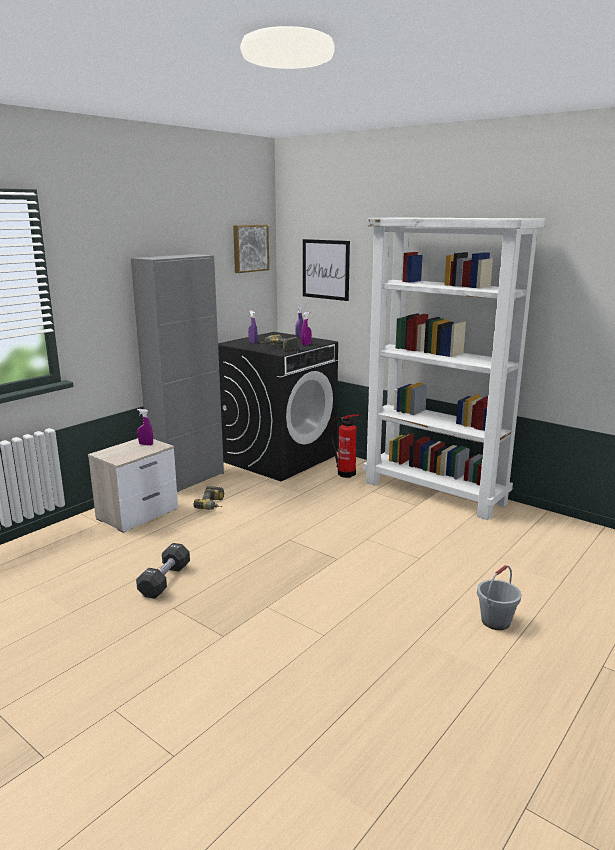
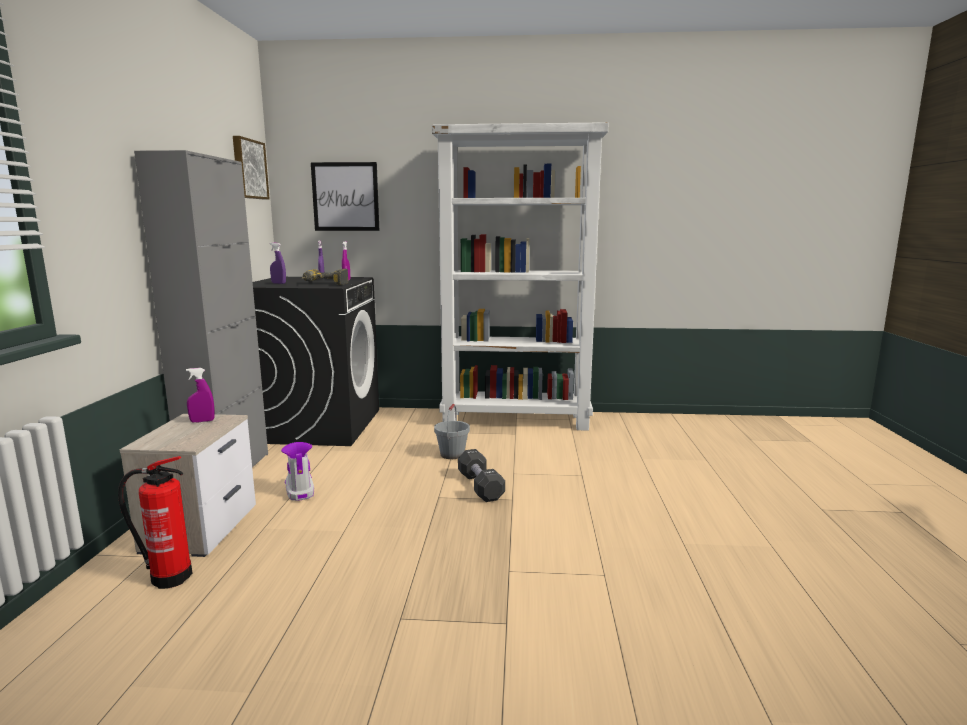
camera: 35 degrees left, 5 degrees down
(165, 581) = (346, 591): black dumbbell -> black dumbbell (480, 487)
(213, 505) = (299, 489): power drill -> boot
(345, 473) = (410, 423): fire extinguisher -> fire extinguisher (168, 576)
(495, 621) = (712, 505): grey bucket -> grey bucket (452, 454)

